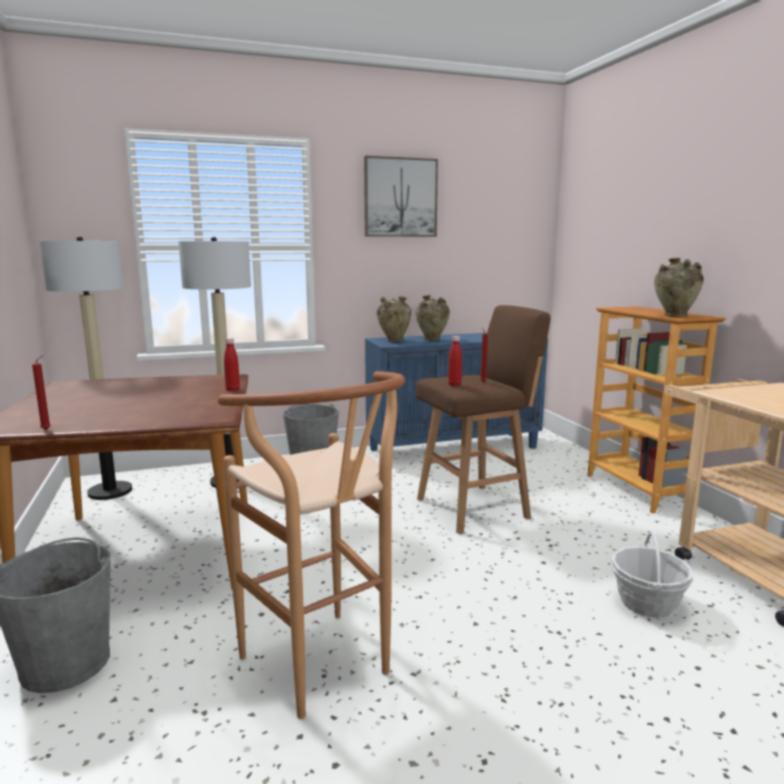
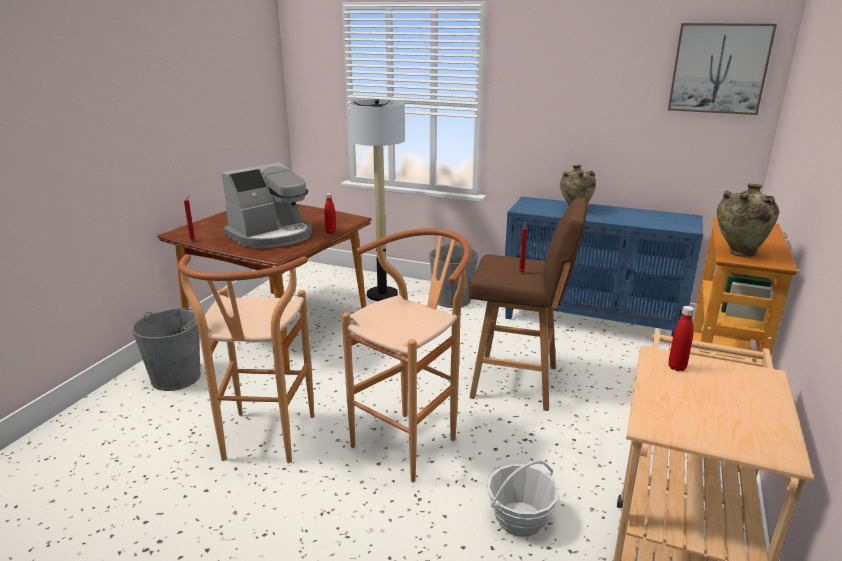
camera: 40 degrees right, 10 degrees up
(110, 491) = (309, 278): floor lamp -> none
(163, 405) = (272, 236): none -> coffee machine
(394, 341) = (537, 205): beige vase -> none
(400, 197) = (574, 58): picture -> picture (719, 68)
(454, 384) = (489, 268): red bottle -> red bottle (677, 367)
(469, 588) = (412, 439): none -> brown stool

